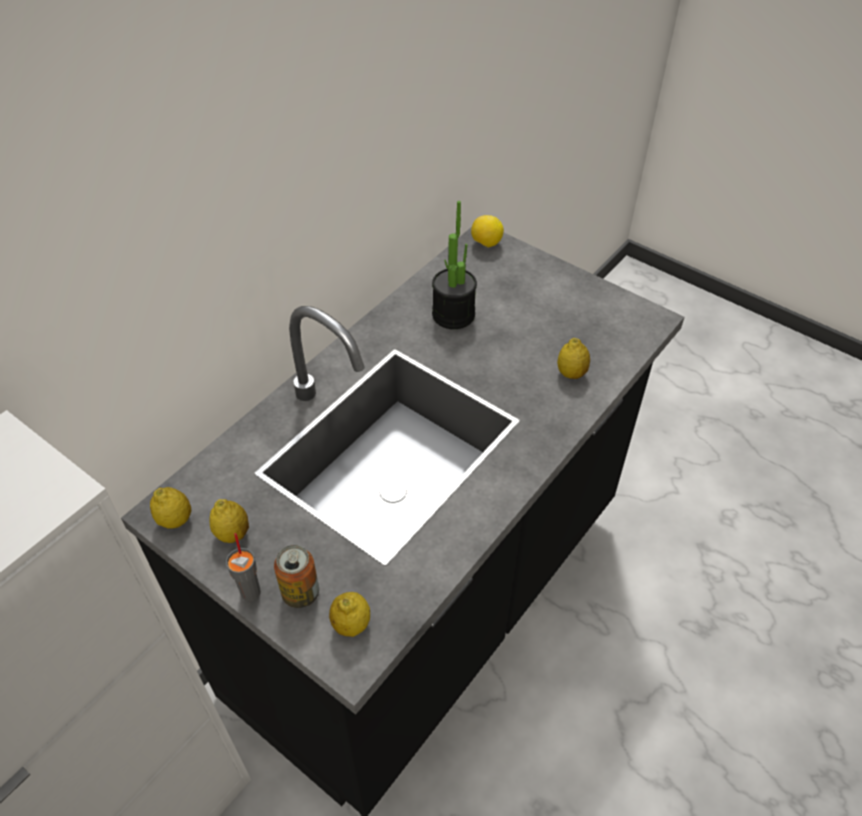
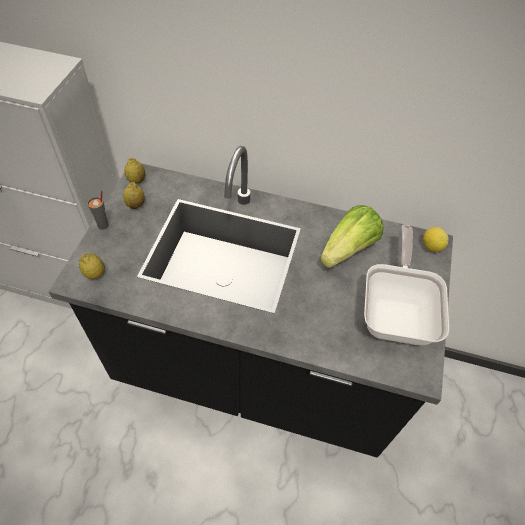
camera: 65 degrees right, 5 degrees up
(300, 593) = (108, 245): can -> none
(453, 315) = (348, 249): potted plant -> lettuce
(564, 307) = (397, 312): none -> frying pan
(571, 373) = (333, 333): lemon -> none

